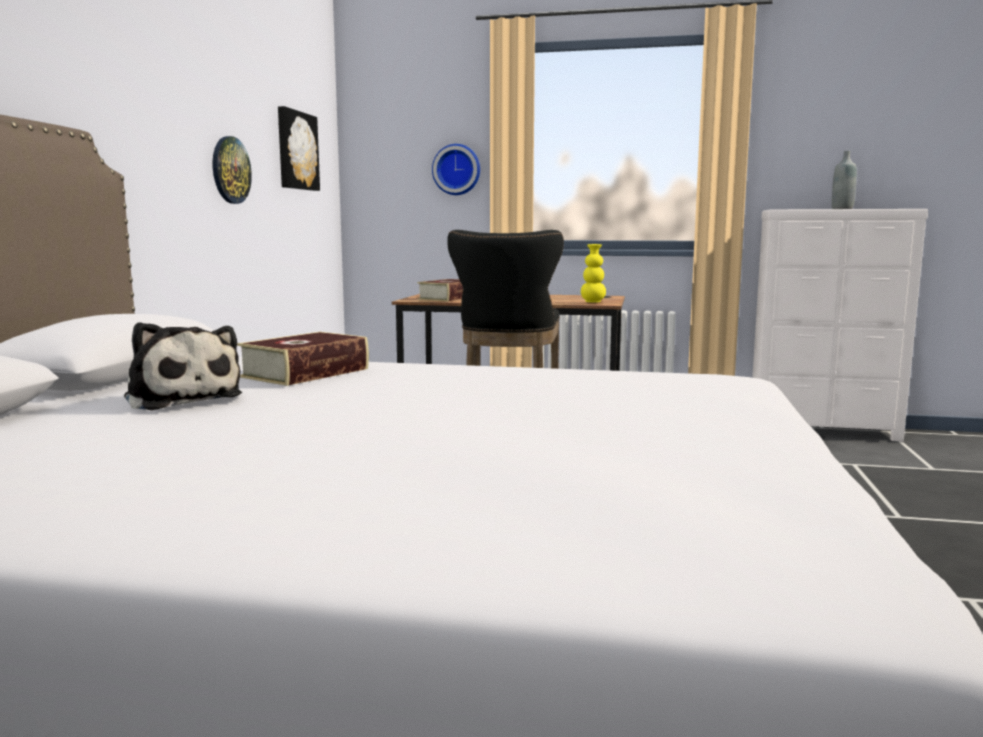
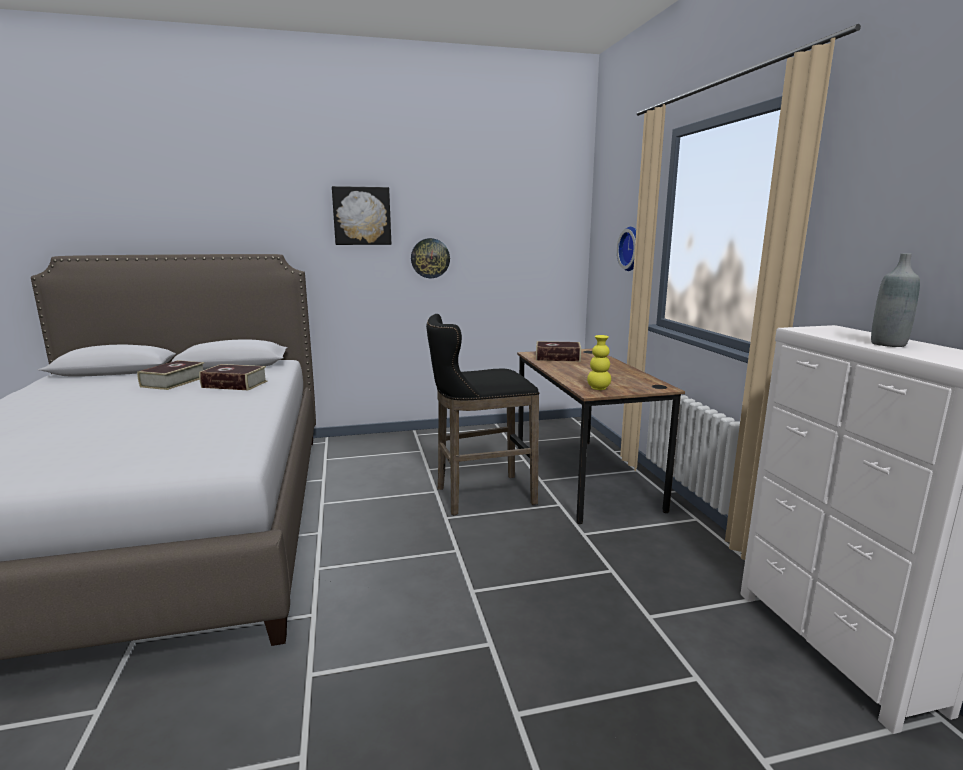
camera: 65 degrees right, 5 degrees up
(182, 398) = (173, 382): plush toy -> book
(296, 150) = (517, 237): picture -> picture (362, 216)

